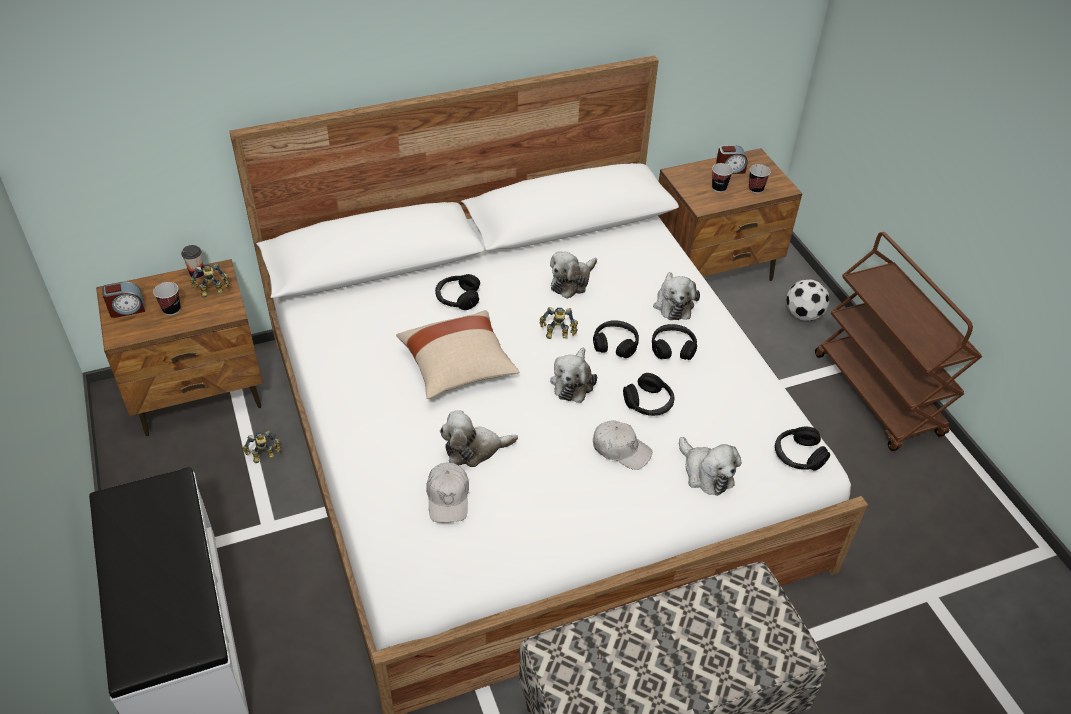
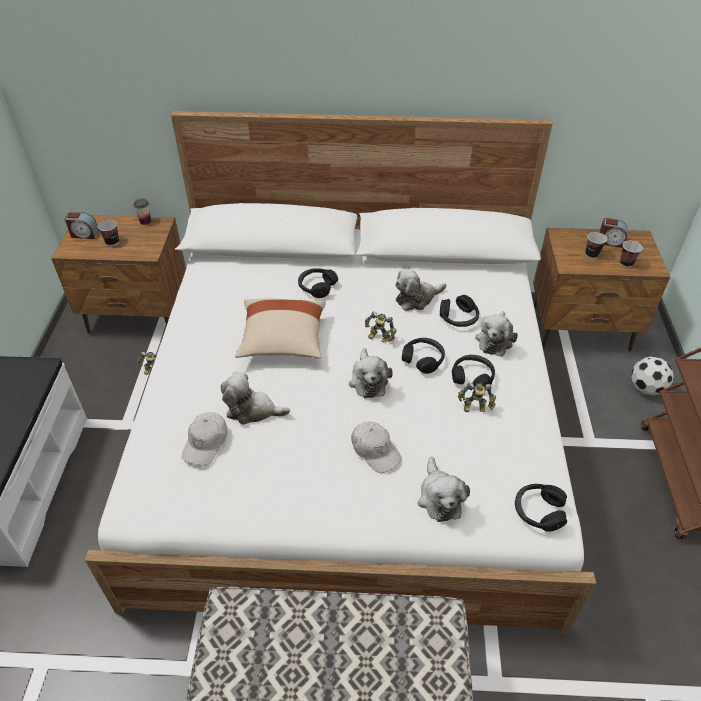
camera: 25 degrees right, 0 degrees up
(213, 292) = (147, 237): toy robot -> toy robot (475, 408)
(573, 382) = (368, 380): plush toy -> plush toy turned 45 degrees counterclockwise
(649, 403) = (423, 418): black headphones -> black headphones (458, 318)

